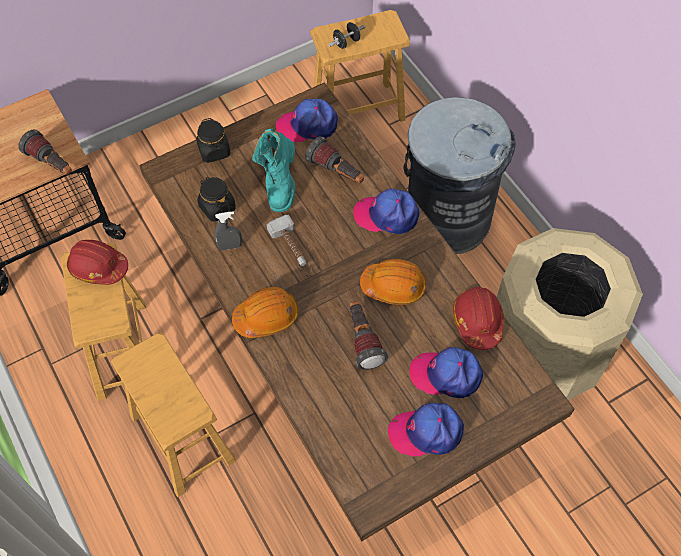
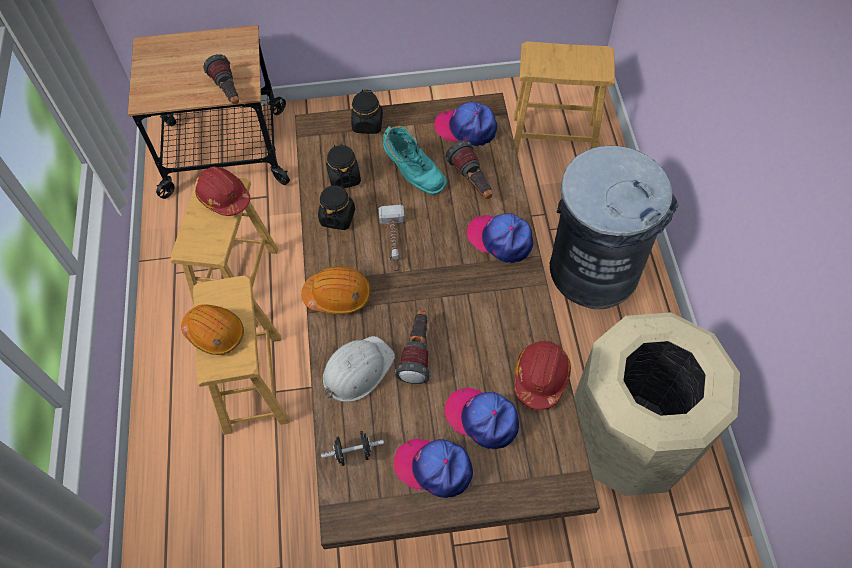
camera: 25 degrees right, 0 degrees up
(230, 246) = (337, 217): grey spray bottle -> black jar
(279, 184) = (412, 174): turquoise boot -> turquoise boot turned 75 degrees counterclockwise
(317, 376) = (357, 370): none -> white hard hat
(346, 42) = (550, 64): black dumbbell -> black dumbbell (353, 452)
(394, 286) = (473, 311): orange hard hat -> orange hard hat (214, 332)

